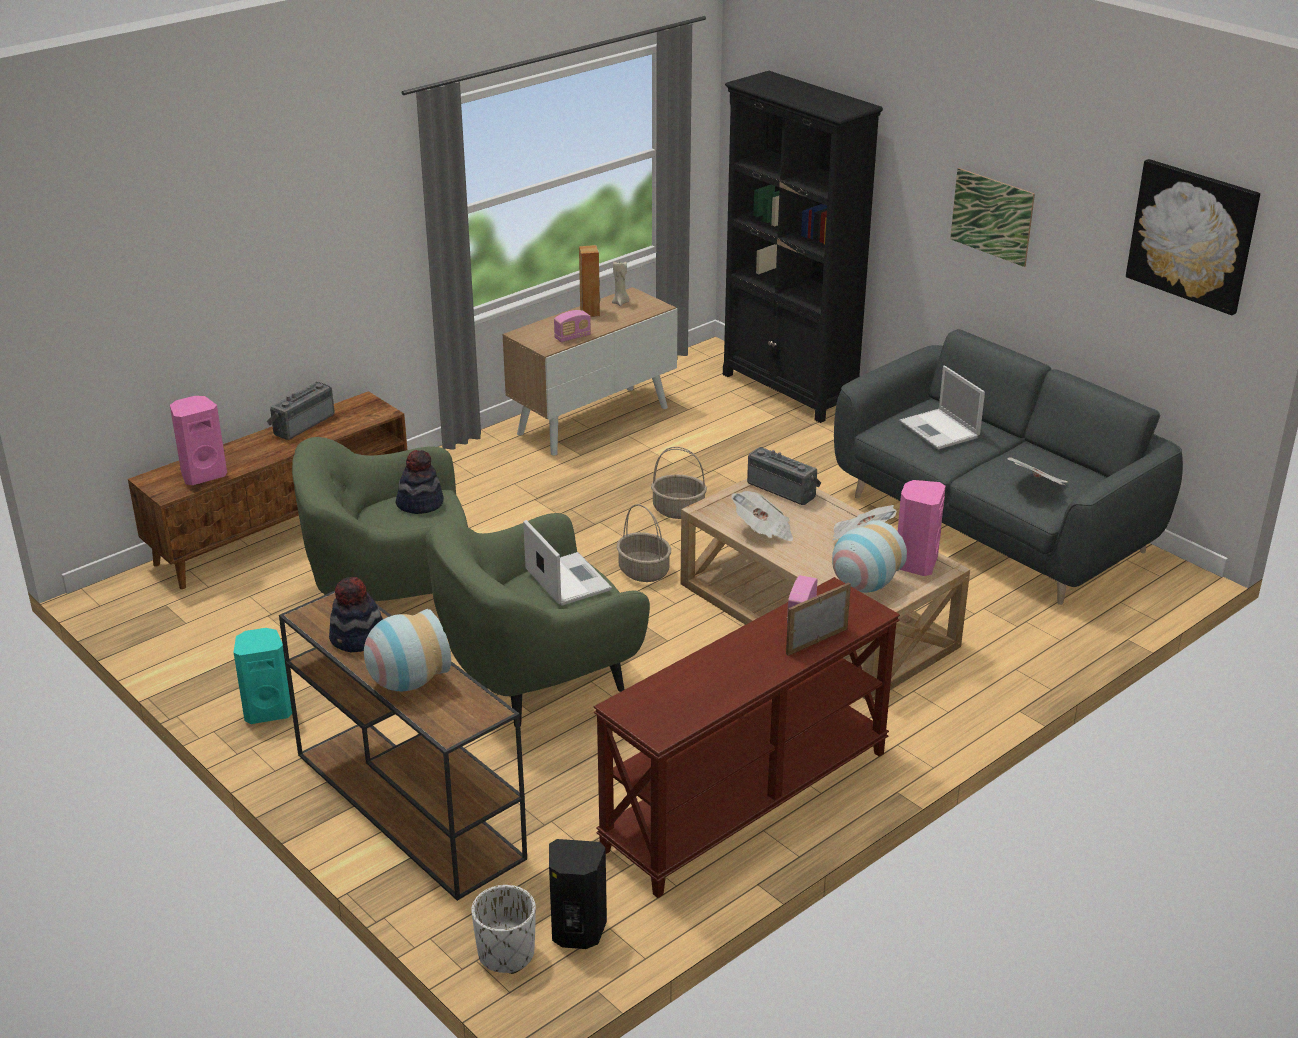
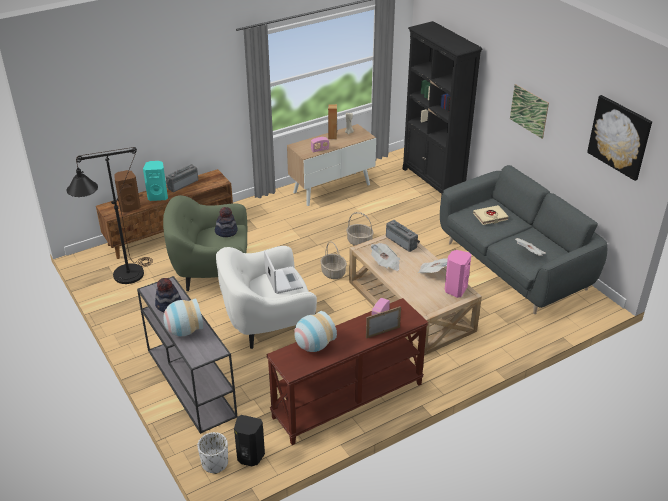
camera: 10 degrees right, 5 degrees up
(202, 474) = (129, 207): pink speaker -> brown speaker
(203, 626) = (122, 279): none -> black floor lamp
(268, 710) = (140, 326): turquoise speaker -> turquoise speaker (158, 196)
(406, 804) = (190, 381): brown console table -> grey console table
(537, 677) = (267, 324): green armchair -> white armchair
(863, 585) = (425, 299): vase -> vase (313, 346)
(940, 430) = (490, 217): laptop -> beige book

